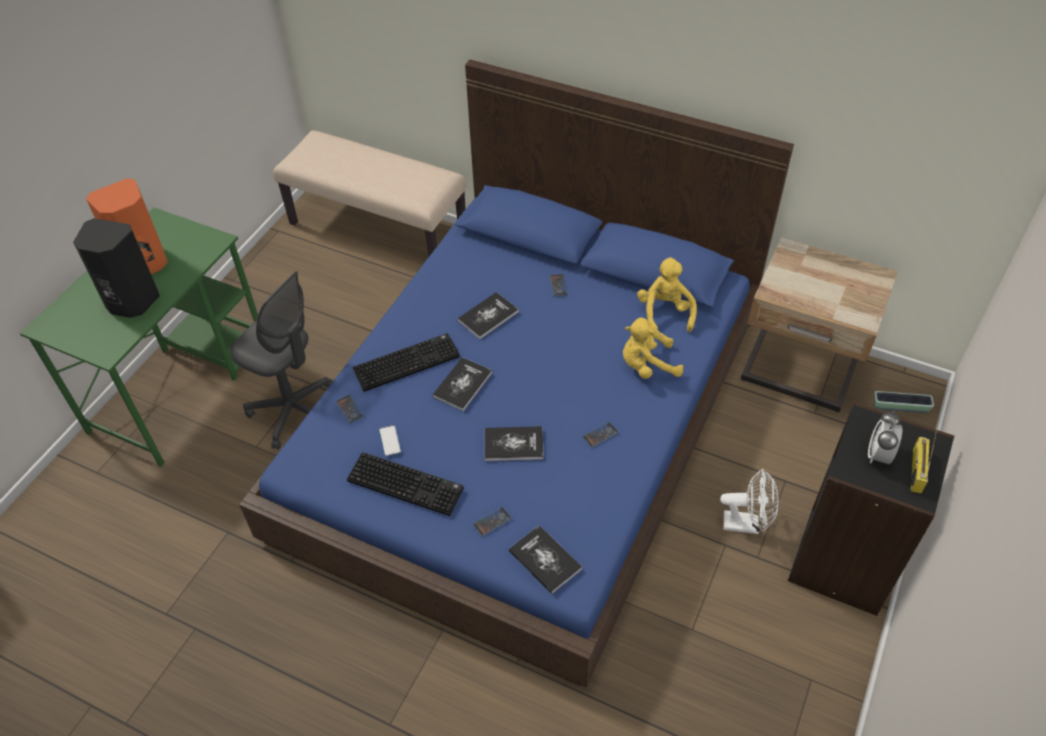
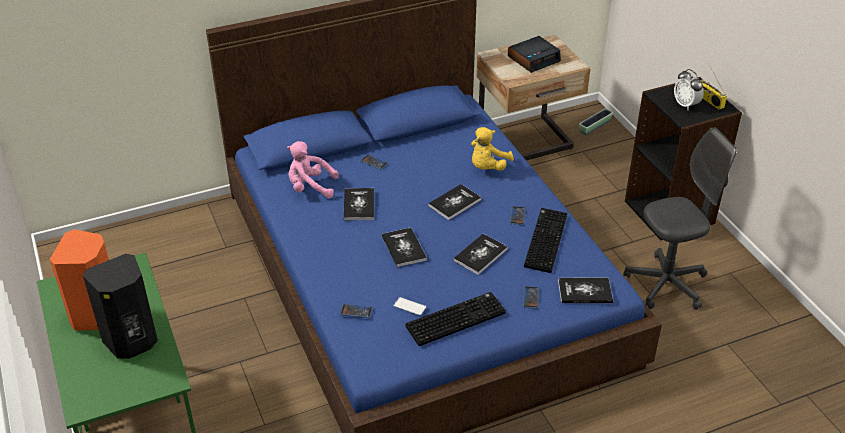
camera: 50 degrees left, 10 degrees down
(294, 411) = (259, 383): grey office chair -> grey office chair (666, 284)
(379, 228) = (143, 239): beige bench -> none
(407, 361) = (348, 262): keyboard -> keyboard (544, 240)
(477, 271) = (310, 187): none -> pink plush toy
(566, 377) = (454, 203): none -> book
(665, 313) = (456, 136): yellow plush toy -> none
(747, 524) = (607, 230): white fan -> none
(829, 283) = (533, 59): none -> alarm clock

